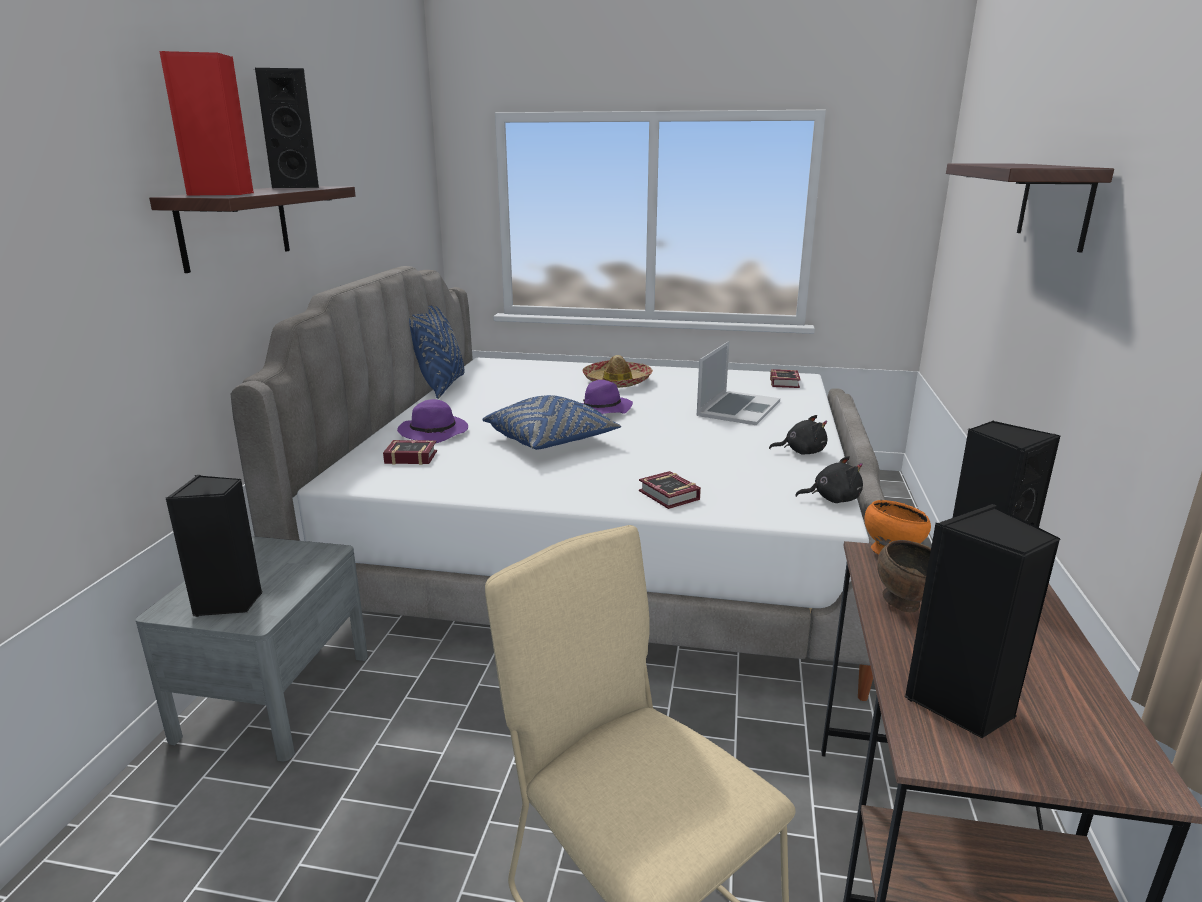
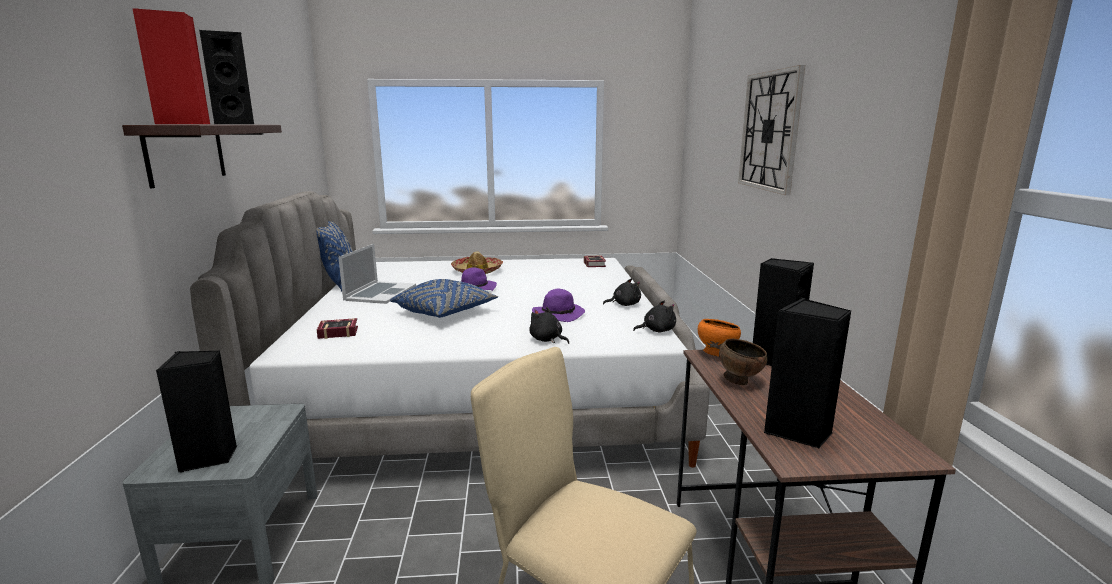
camera: 15 degrees left, 5 degrees down
(435, 433) = (350, 314): purple hat -> purple hat (559, 314)
(669, 496) = (547, 340): book -> black plush toy
(738, 408) = (570, 281): laptop -> laptop (380, 293)
(1055, 204) = (770, 131): shelf -> wall clock

